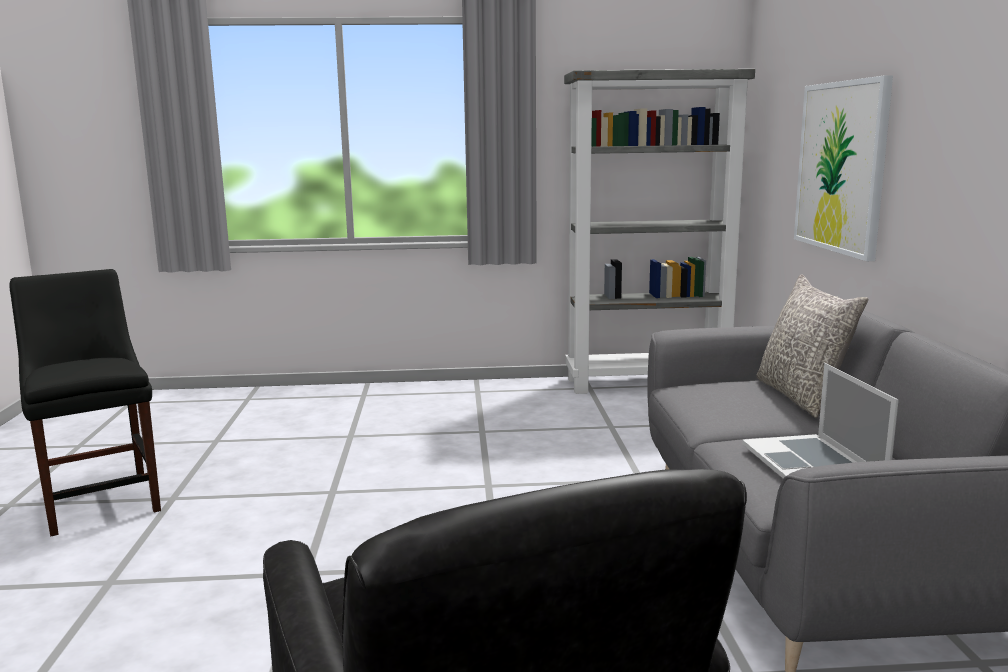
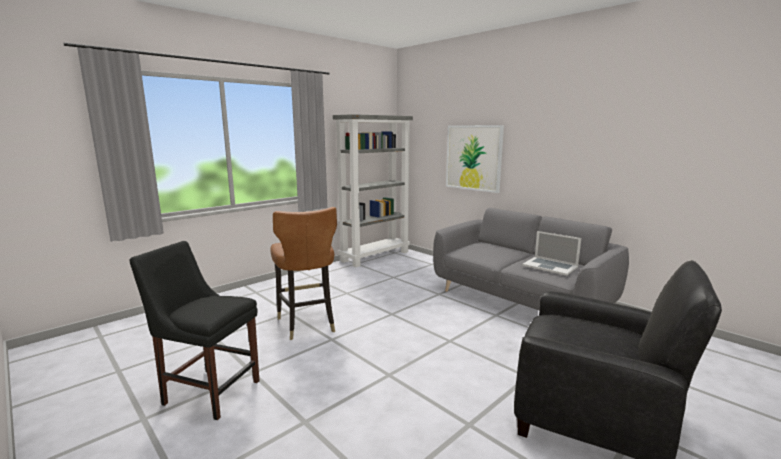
camera: 40 degrees left, 0 degrees up
(343, 459) = (307, 324): none -> brown chair
(802, 397) = (500, 246): grey pillow -> none

